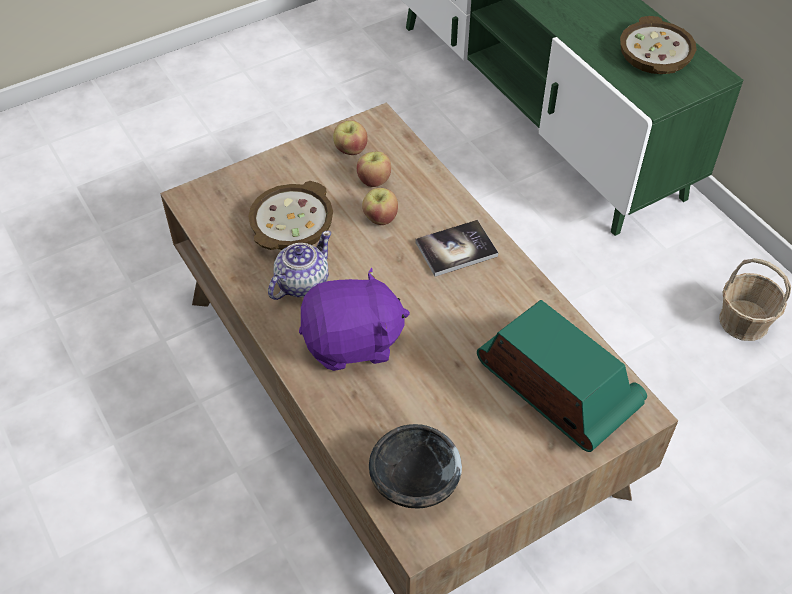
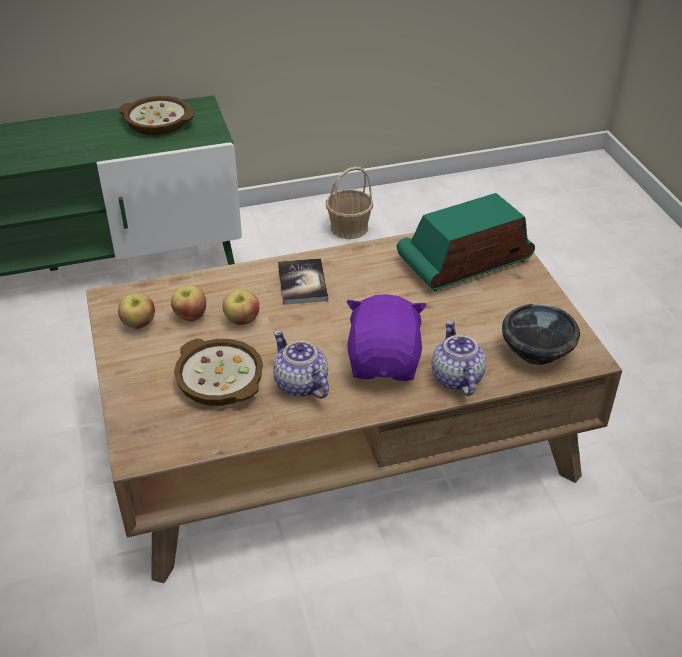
camera: 75 degrees left, 10 degrees down
(347, 408) = (456, 377): none -> teapot

